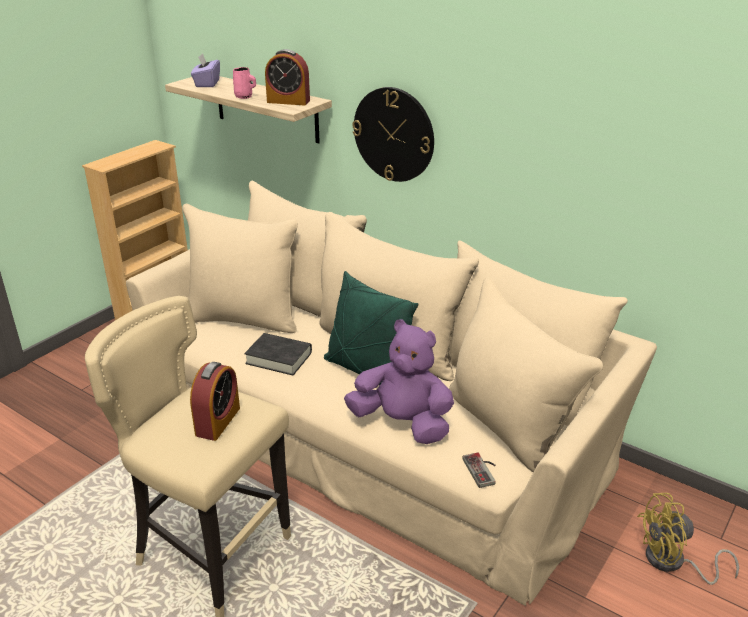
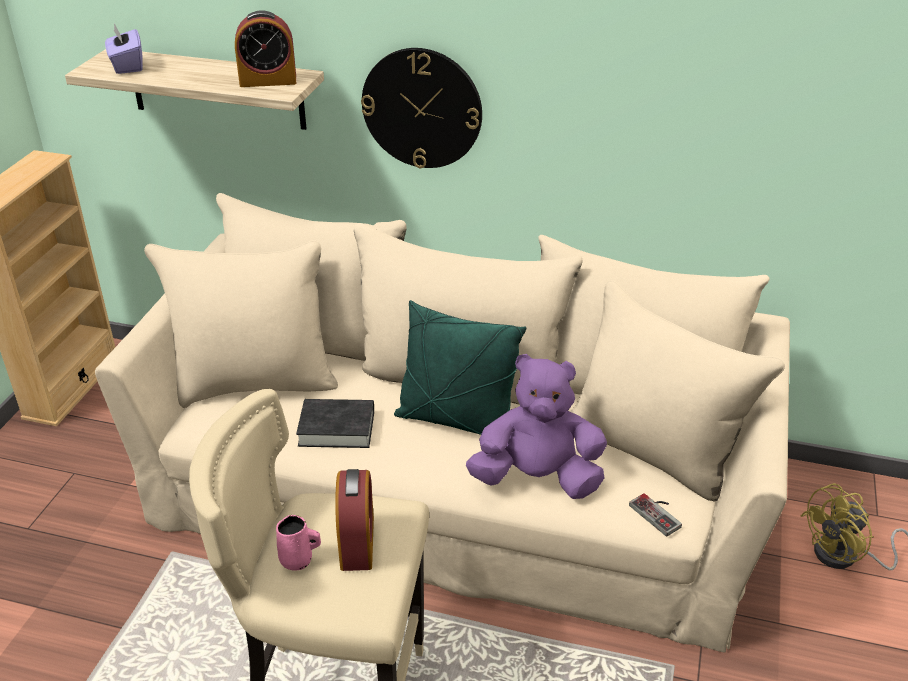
camera: 20 degrees left, 5 degrees up
(244, 97) = (201, 81): pink mug -> pink mug (298, 560)

